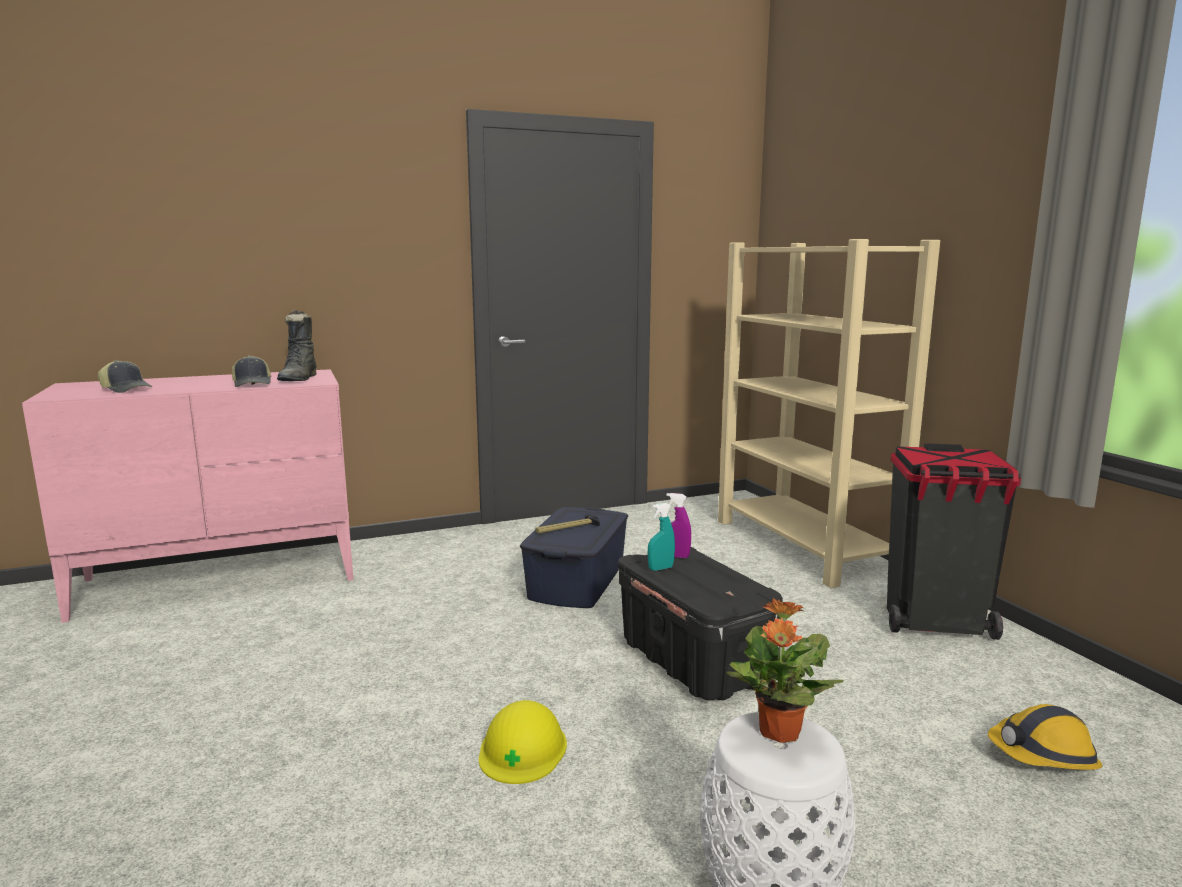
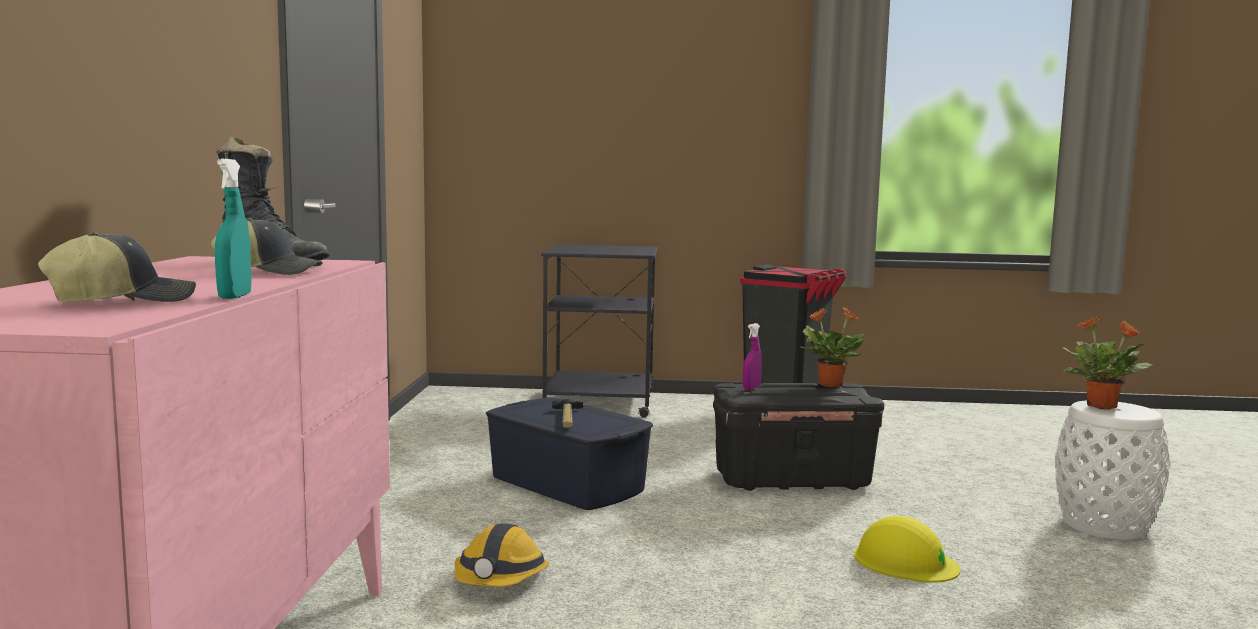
camera: 65 degrees left, 5 degrees down
(660, 568) = (776, 395): turquoise spray bottle -> turquoise spray bottle (235, 297)
(744, 583) = (829, 384): none -> potted plant
(804, 545) = (601, 402): beige bookcase -> black cart
(1043, 755) = (968, 437): hard hat -> hard hat (500, 579)

